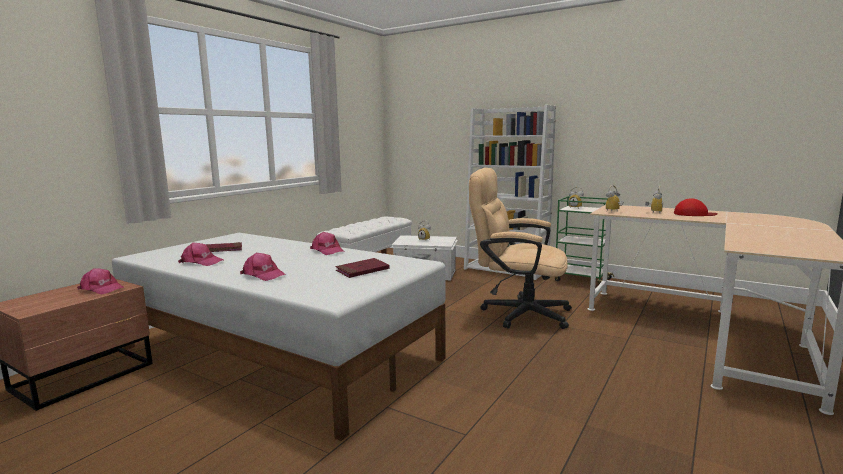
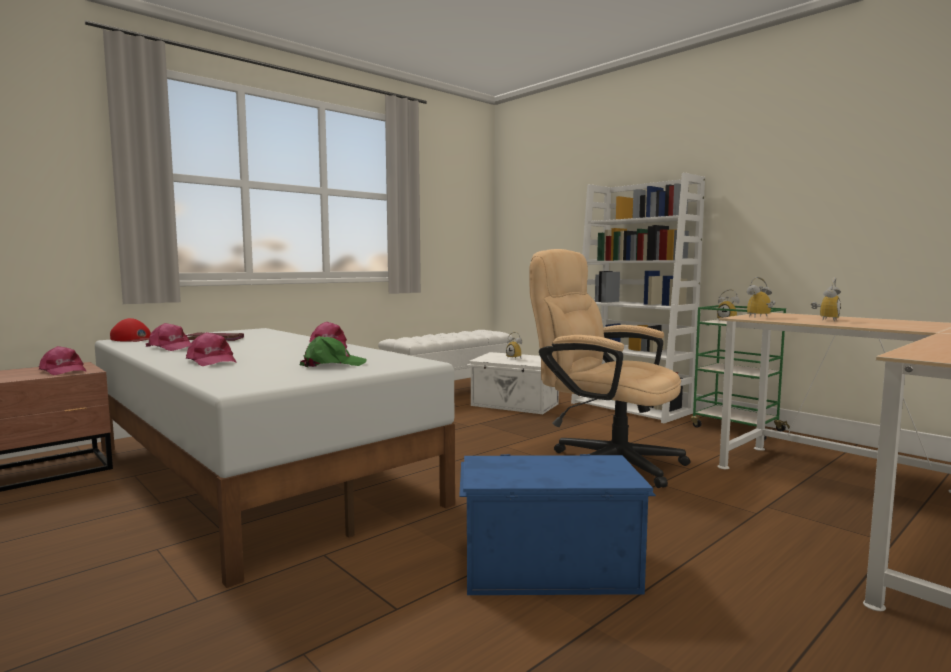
camera: 15 degrees right, 5 degrees down
(362, 270) = (332, 364): red book -> green cap
(533, 391) = (547, 565): none -> blue storage box
(694, 214) = (894, 323): red cap -> red cap (133, 339)

